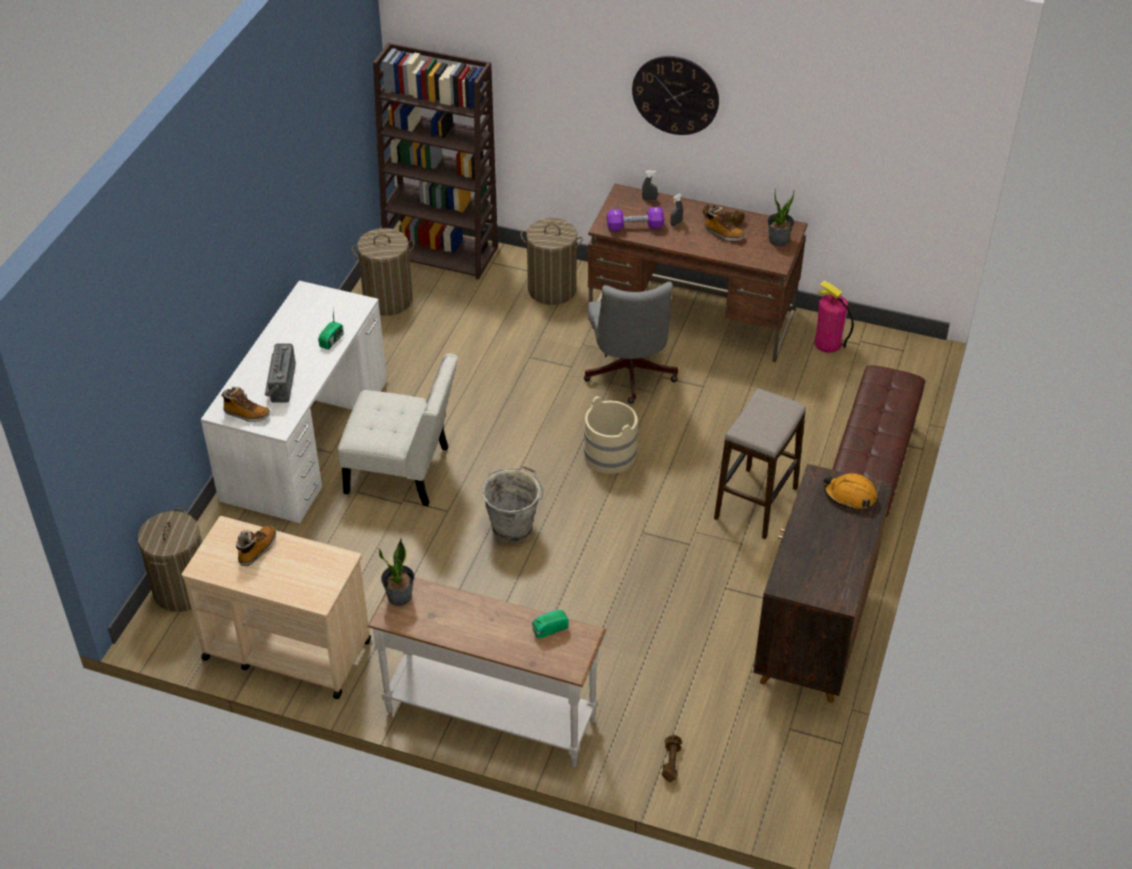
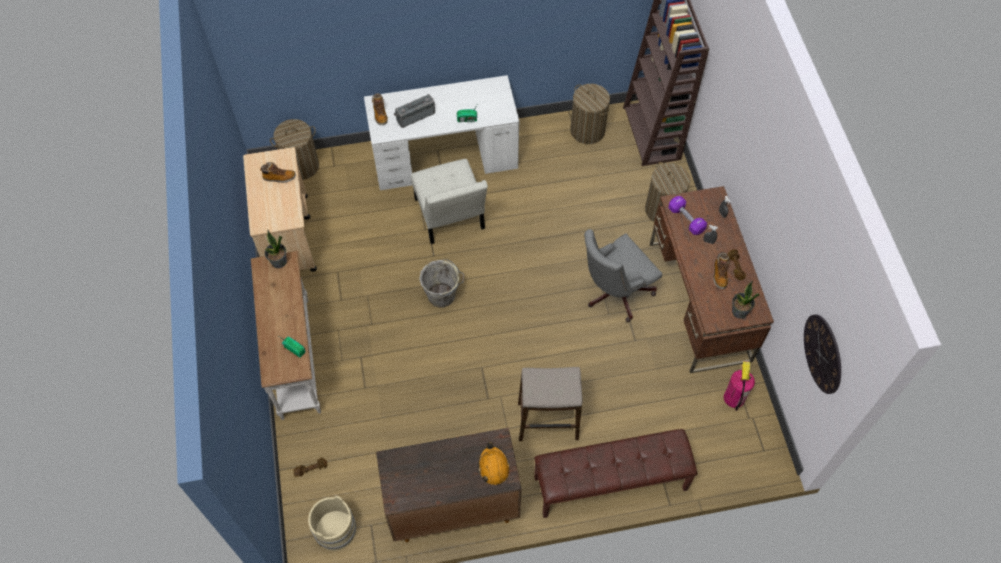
camera: 60 degrees right, 15 degrees up
(609, 455) = (535, 317): beige bucket -> beige bucket (335, 529)
(675, 95) = (761, 168): wall clock -> wall clock (823, 353)

